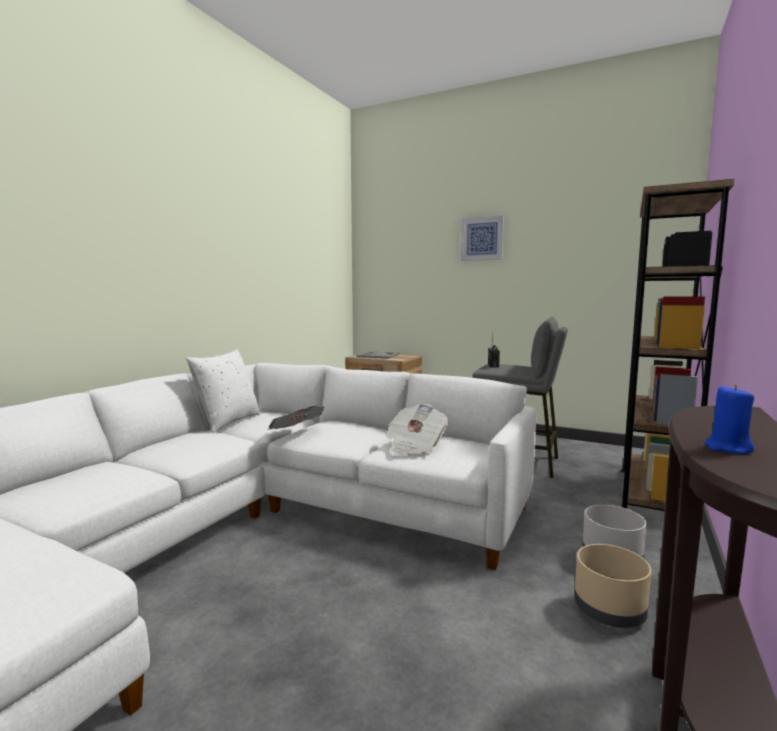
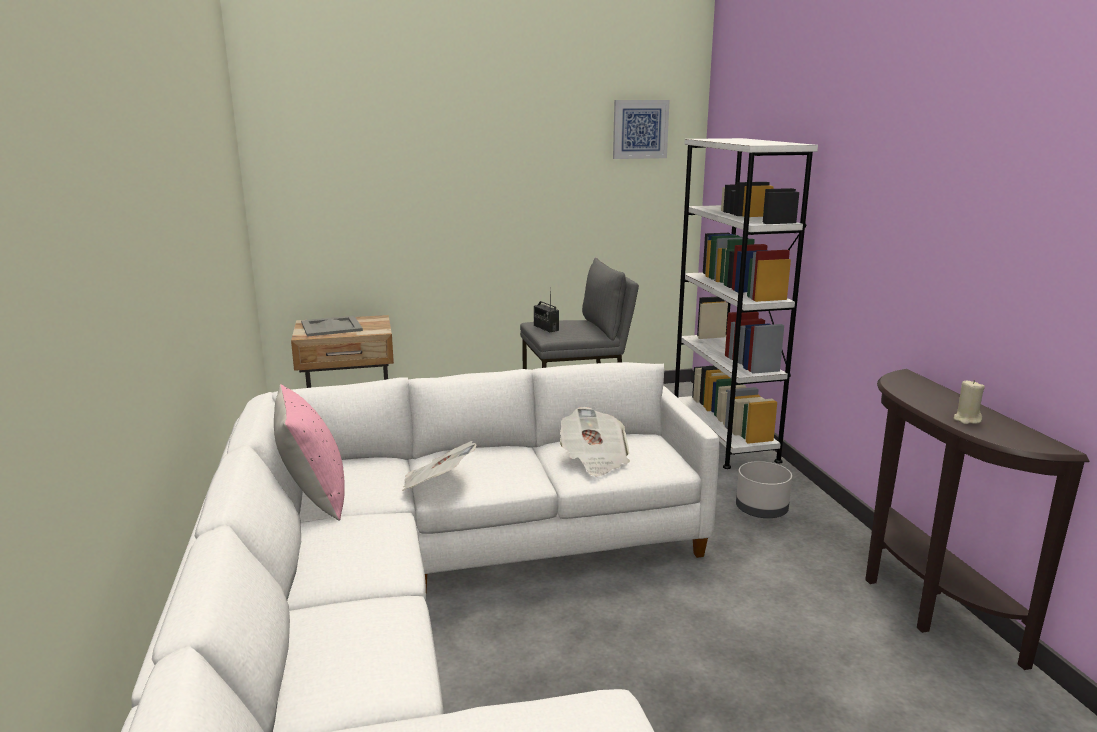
camera: 40 degrees left, 10 degrees up
(227, 422) = (314, 498): white pillow -> pink pillow
(482, 238) = (465, 144): picture -> picture (640, 129)
(609, 611) = (805, 552): beige planter -> none
(653, 496) = (723, 437): brown bookcase -> white bookcase
(728, 448) = (966, 420): blue candle -> beige candle

